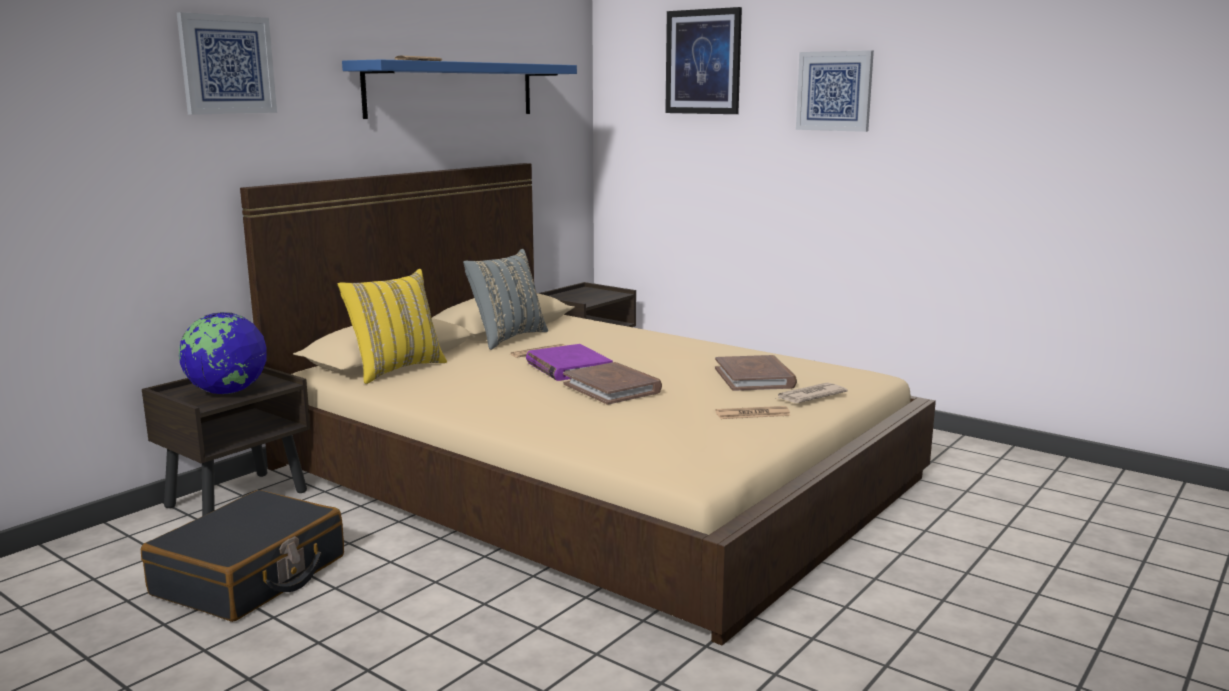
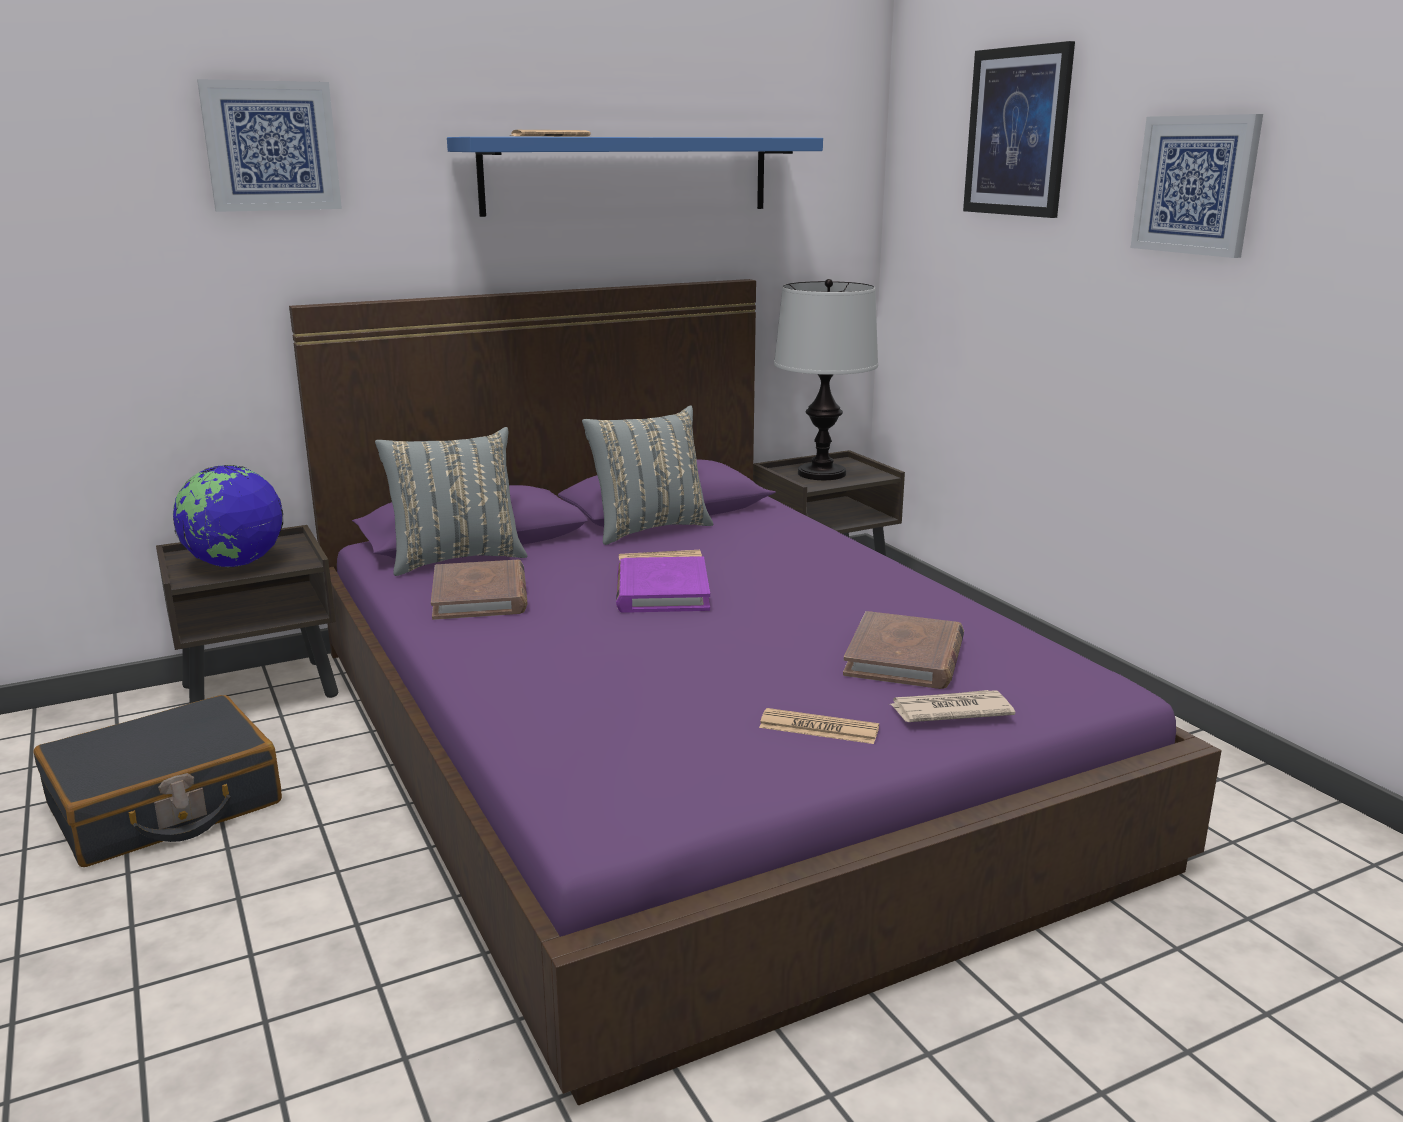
camera: 25 degrees right, 5 degrees up
(395, 369) = (456, 559): yellow pillow -> grey pillow
(581, 297) = (822, 474): none -> table lamp
(593, 472) = (689, 743): beige bed -> purple bed
(612, 388) = (672, 639): brown book -> brown book (480, 596)

